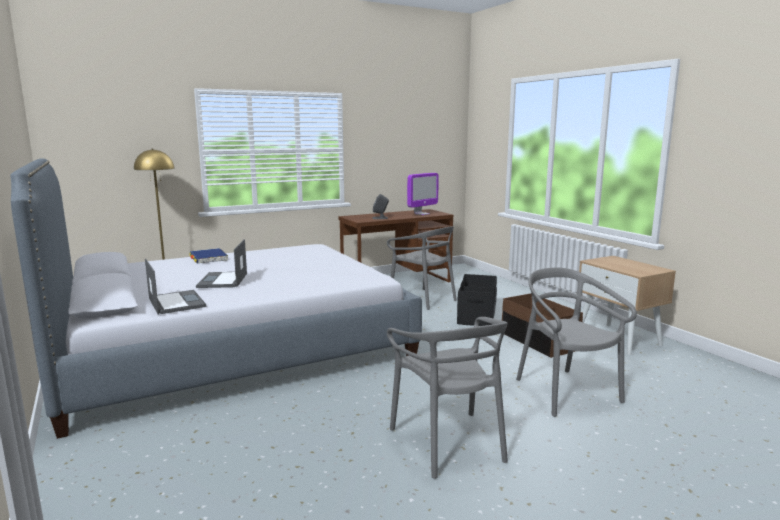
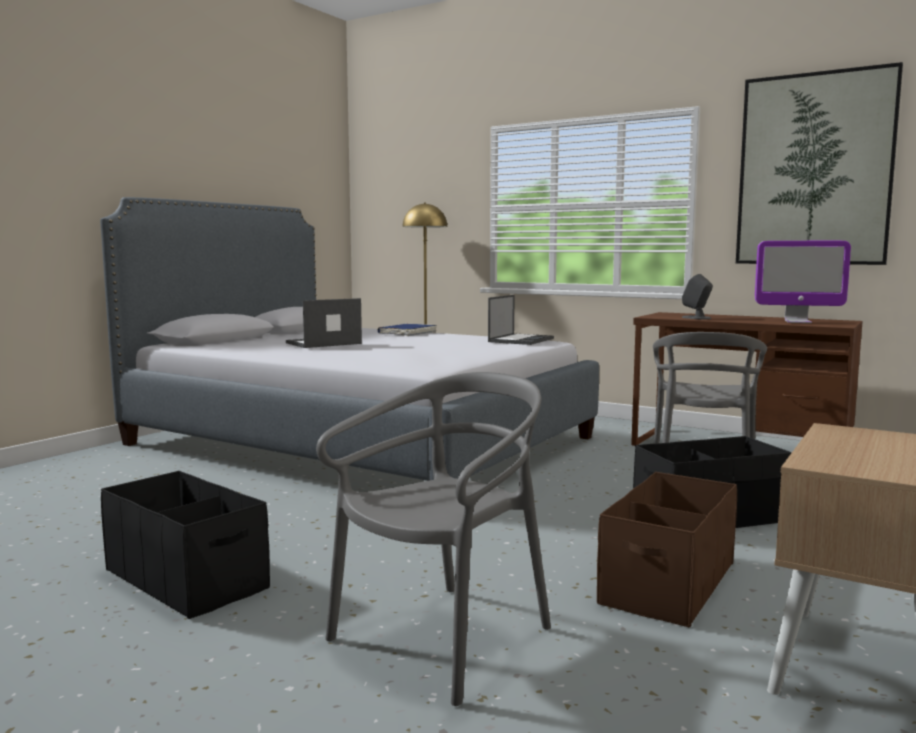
camera: 60 degrees right, 5 degrees down
(176, 302) = (232, 347): laptop -> laptop (521, 340)
(398, 134) = (814, 170): none -> picture
(449, 443) = (187, 579): grey chair -> black storage box

